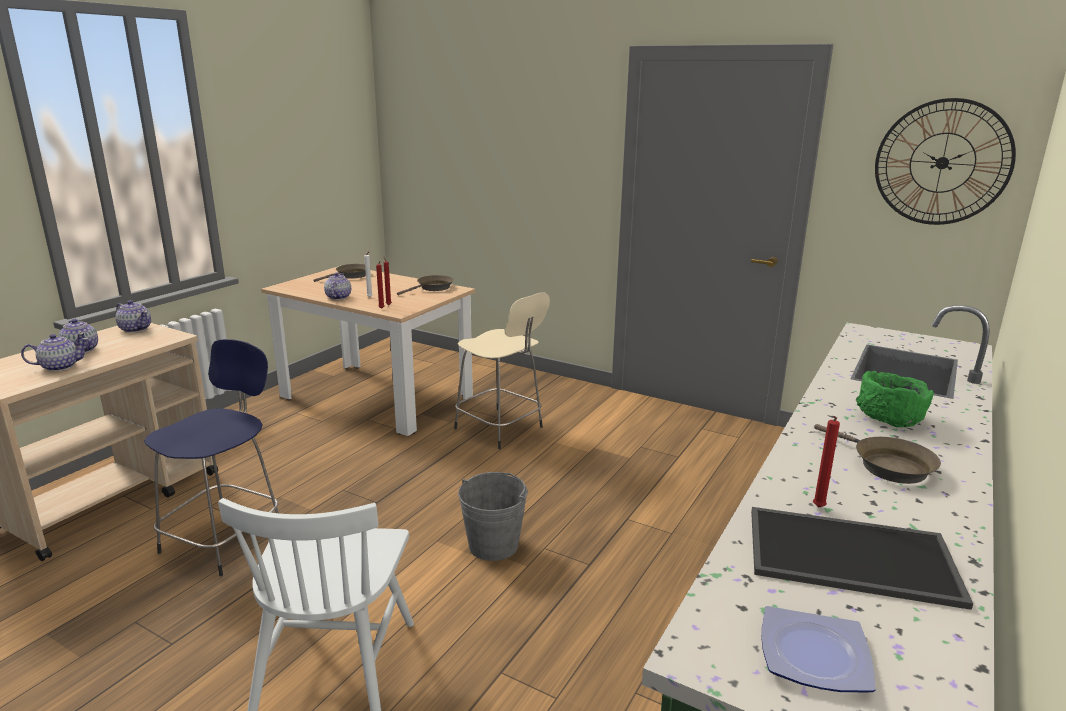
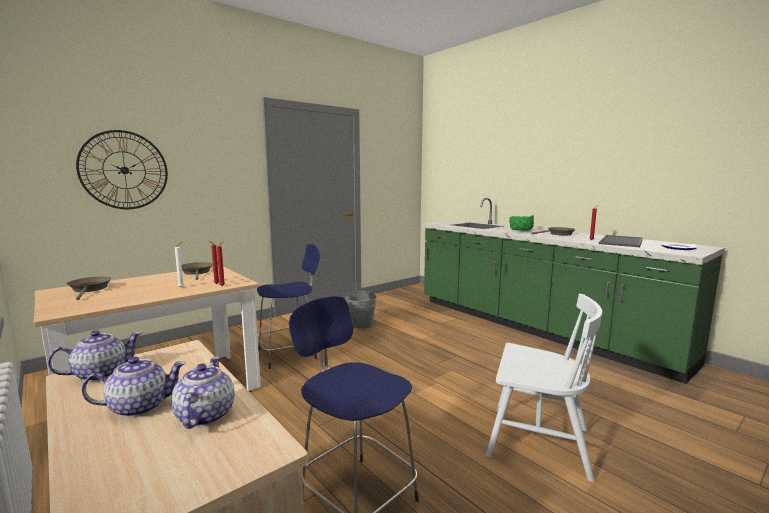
camera: 70 degrees left, 10 degrees down
(338, 297) = (156, 295): teapot -> none
(493, 545) = (428, 376): grey bucket -> grey bucket (361, 324)
(501, 429) = (289, 354): beige stool -> blue stool
(942, 163) = (398, 161): wall clock -> wall clock (124, 170)

